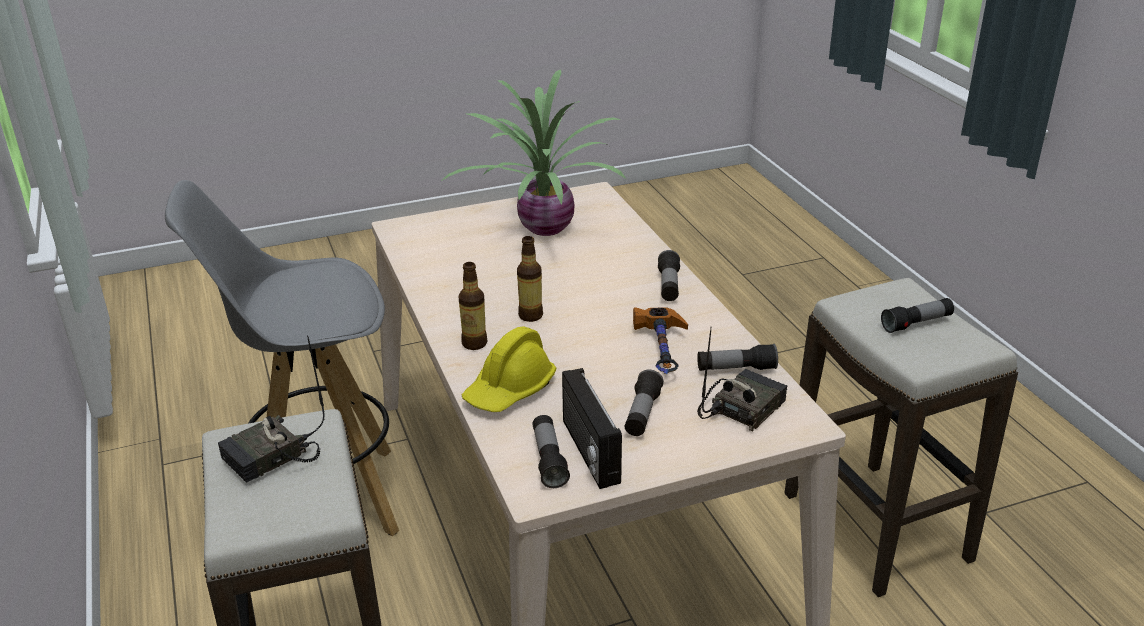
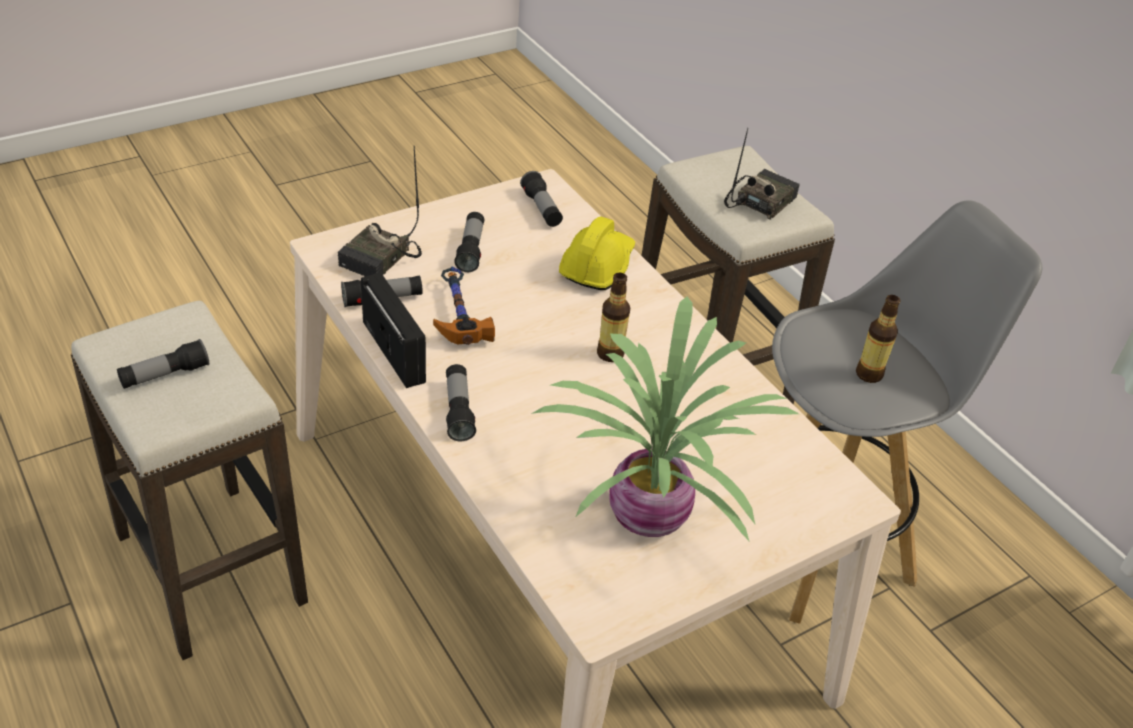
camera: 165 degrees right, 10 degrees up
(474, 343) = (654, 314): bottle -> bottle (868, 374)
(588, 452) = (511, 216): radio -> radio (396, 351)

